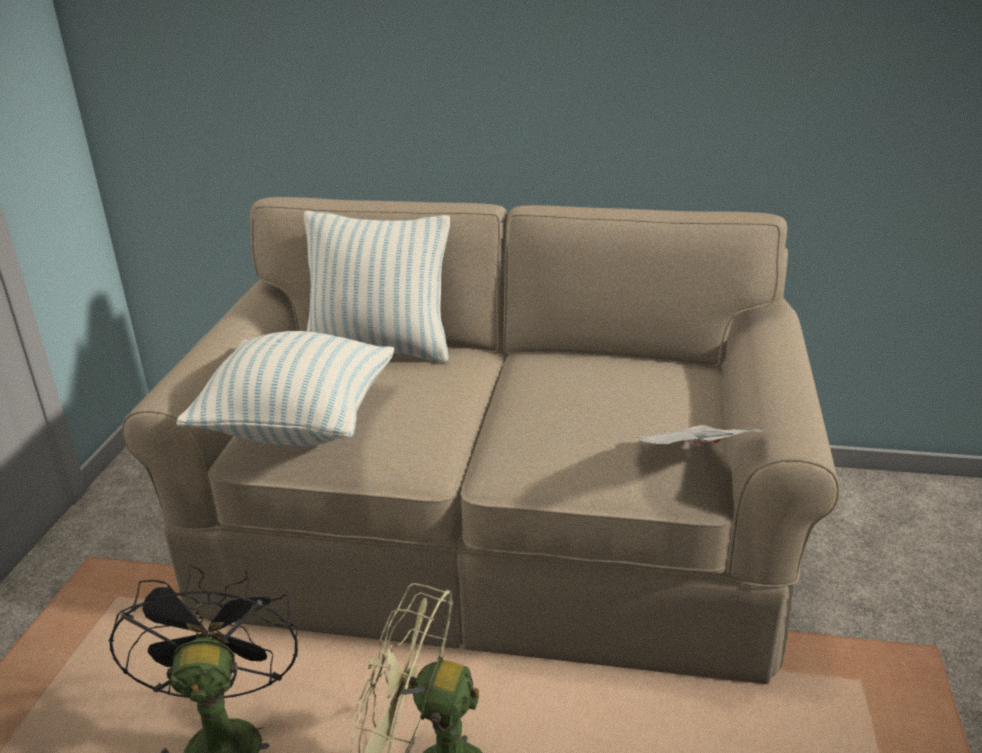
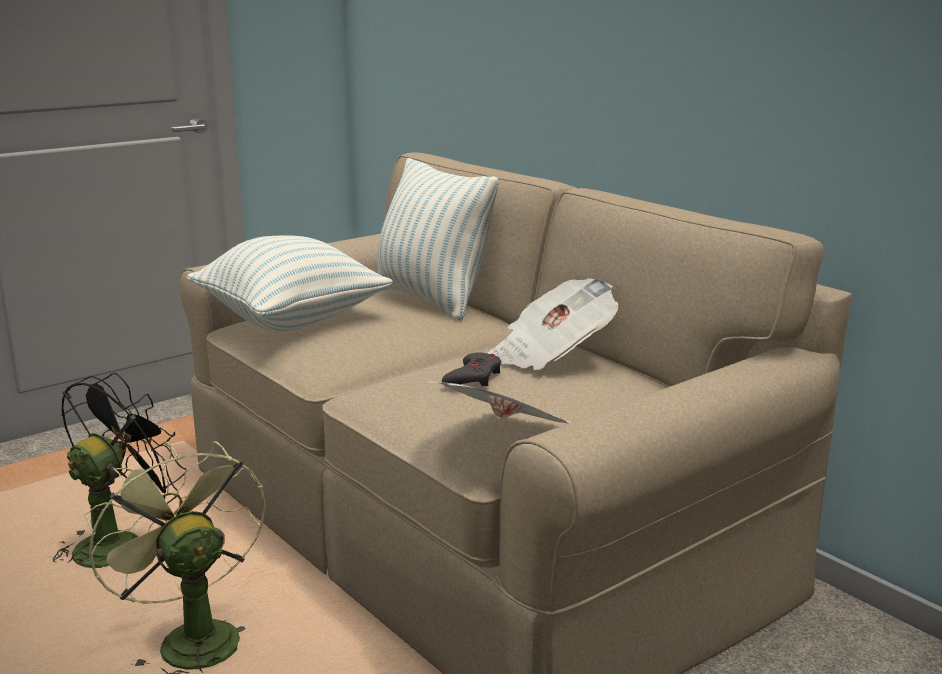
camera: 40 degrees right, 10 degrees down
(570, 416) = (474, 377): none -> grey game controller
(581, 369) = (551, 355): none -> newspaper

